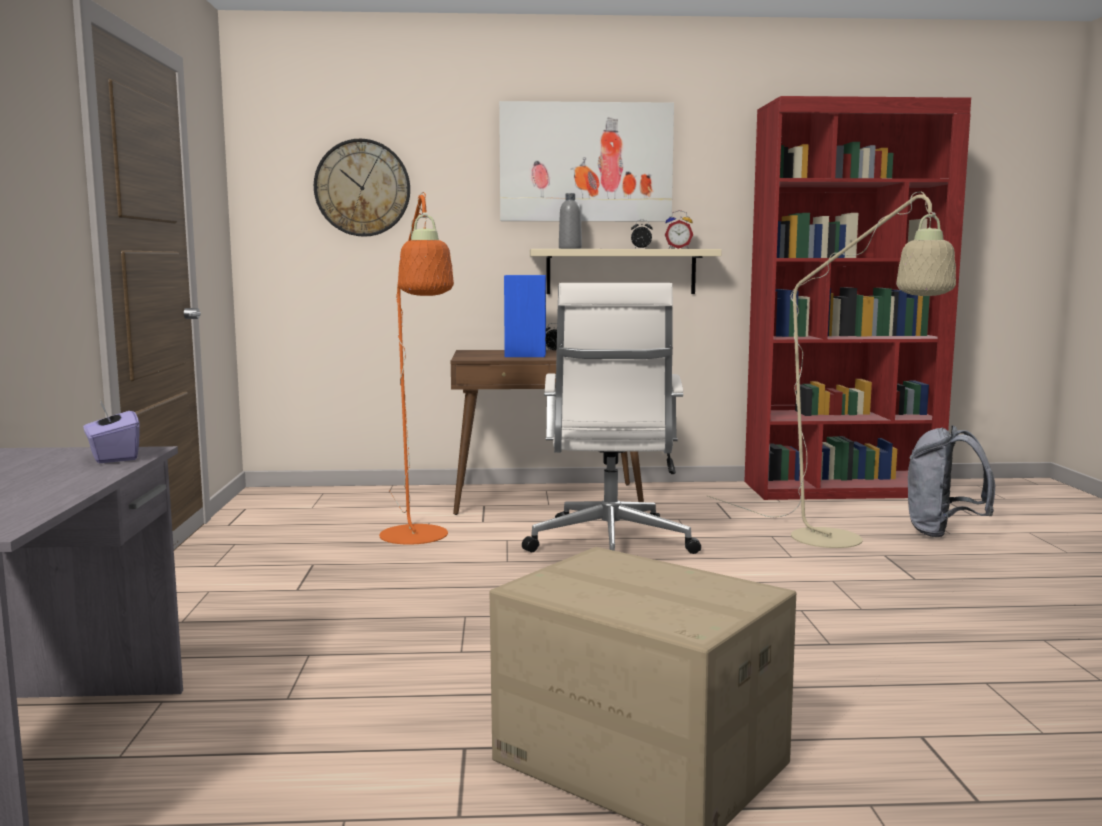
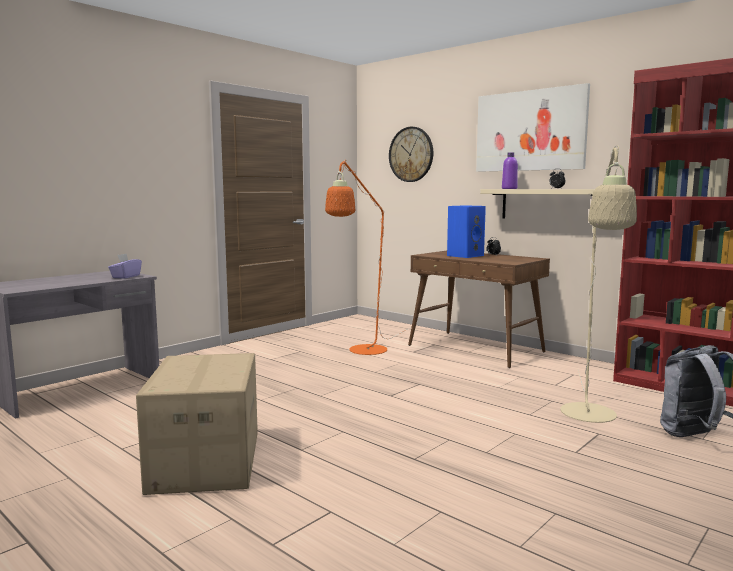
camera: 45 degrees right, 0 degrees up
(570, 248) = (509, 188): grey bottle -> purple bottle
(609, 546) = (441, 379): white office chair -> none
(678, 248) = (582, 188): alarm clock -> none

